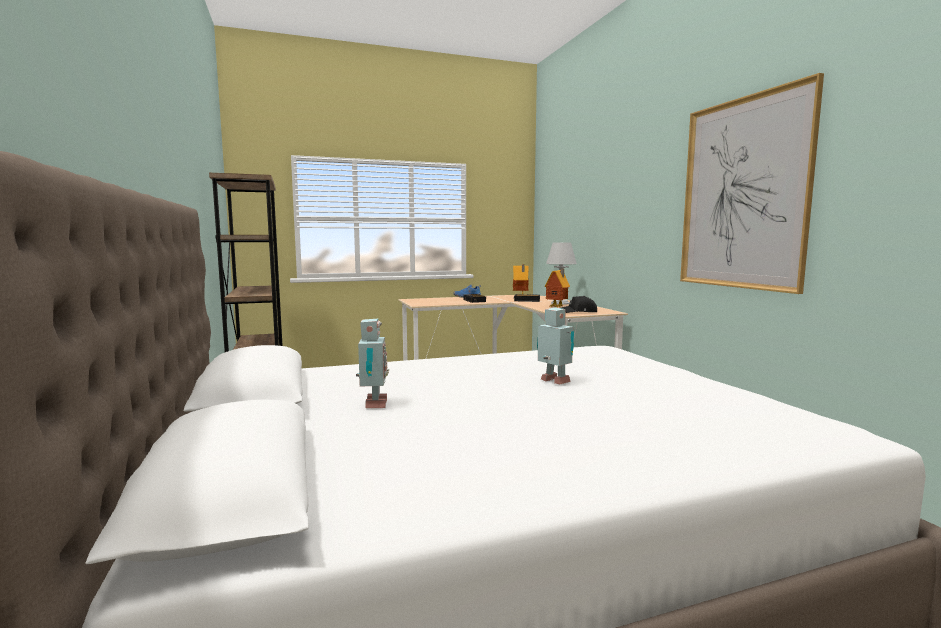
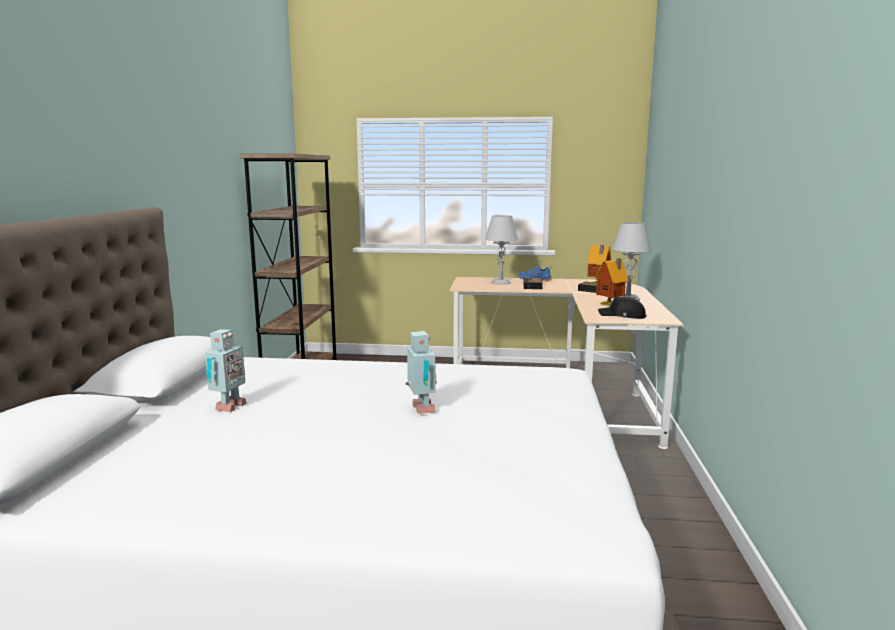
camera: 25 degrees right, 5 degrees up
(443, 300) = (500, 282): none -> grey table lamp
(742, 194) = (774, 188): picture -> none

